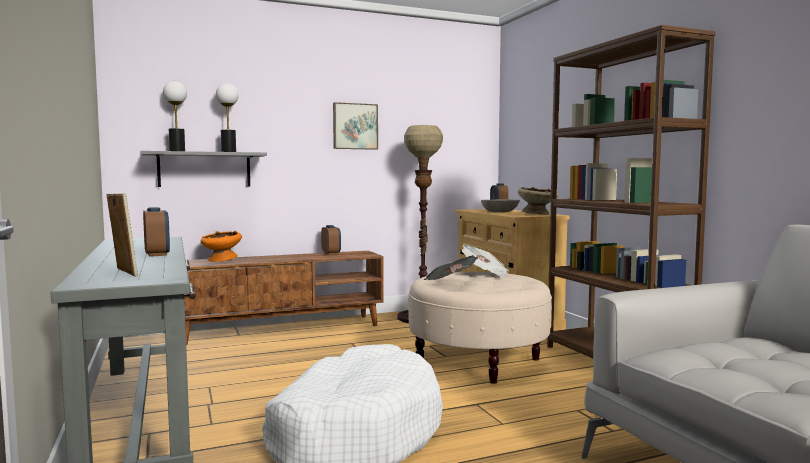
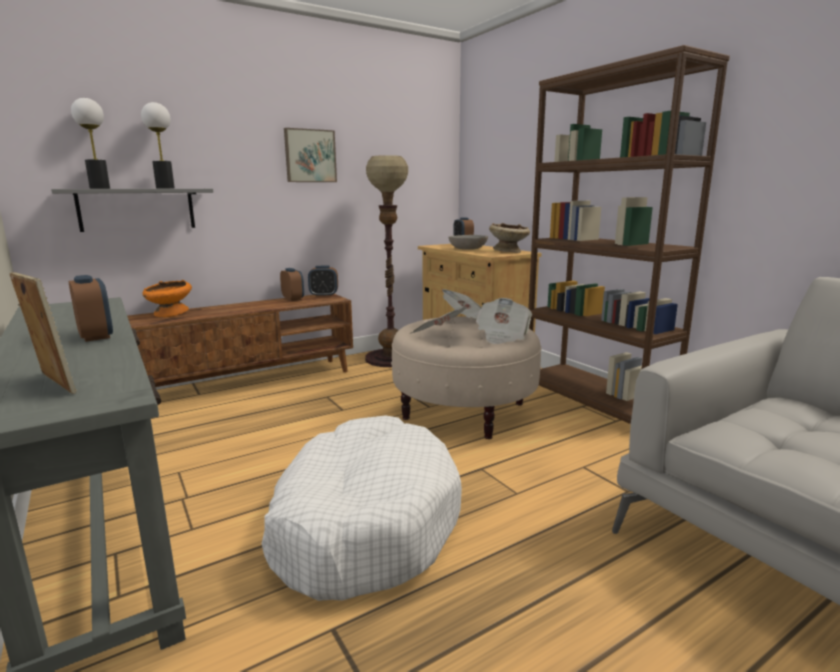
camera: 10 degrees left, 10 degrees up
(360, 252) = (324, 295): none -> alarm clock
(510, 286) = (502, 336): none -> newspaper

